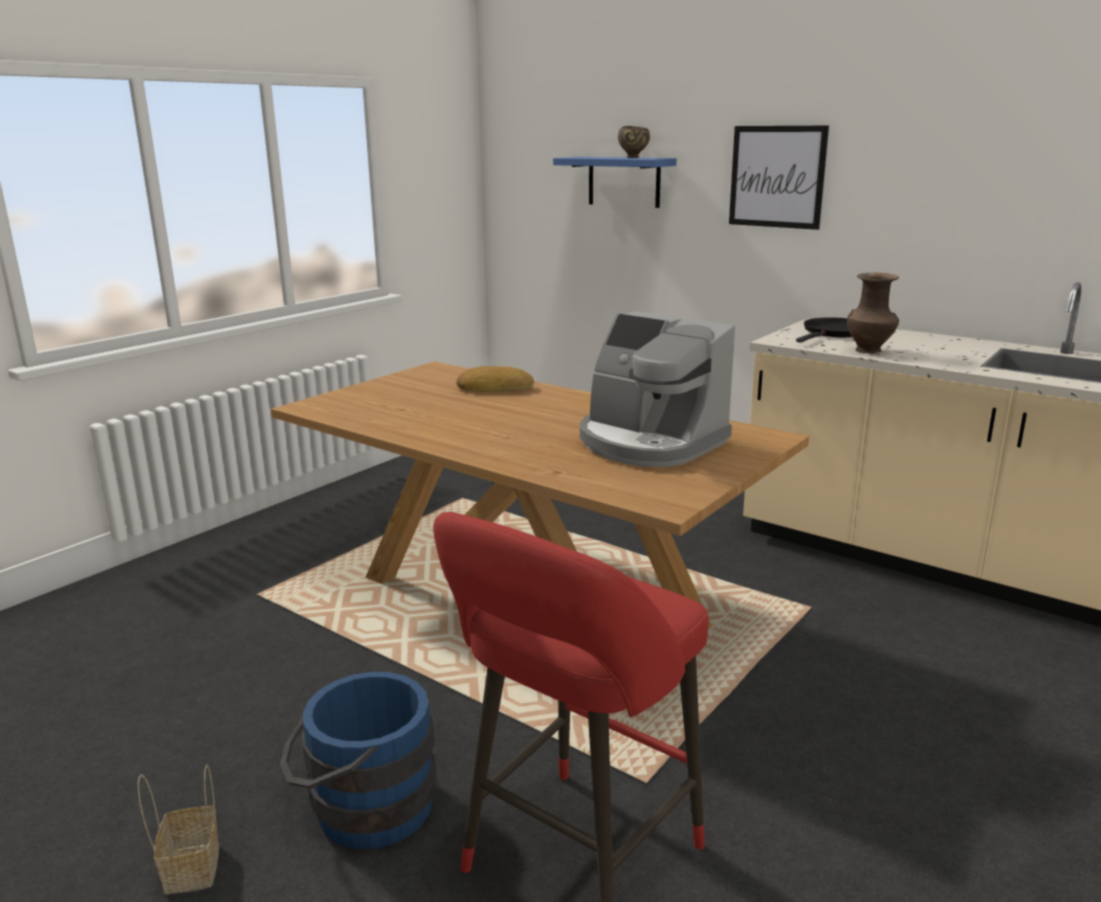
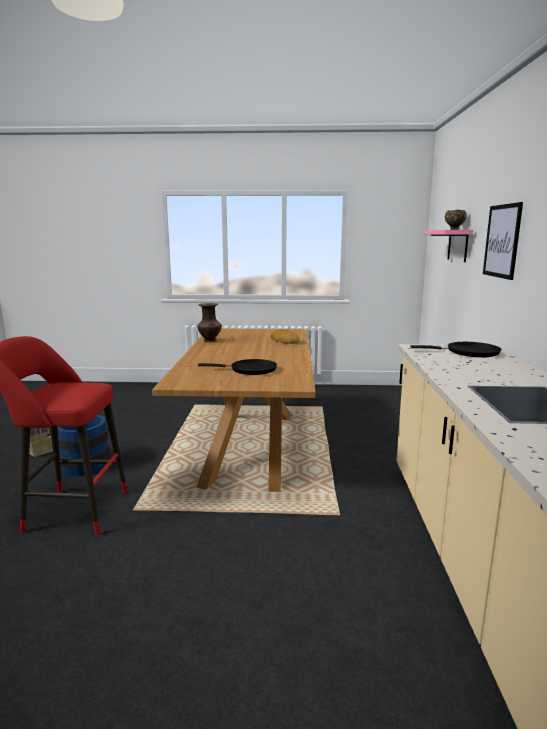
camera: 55 degrees right, 5 degrees down
(624, 181) = (458, 245): blue shelf -> pink shelf
(649, 442) = (250, 370): coffee machine -> black frying pan
(869, 351) = (439, 362): brown vase -> brown vase (210, 341)

